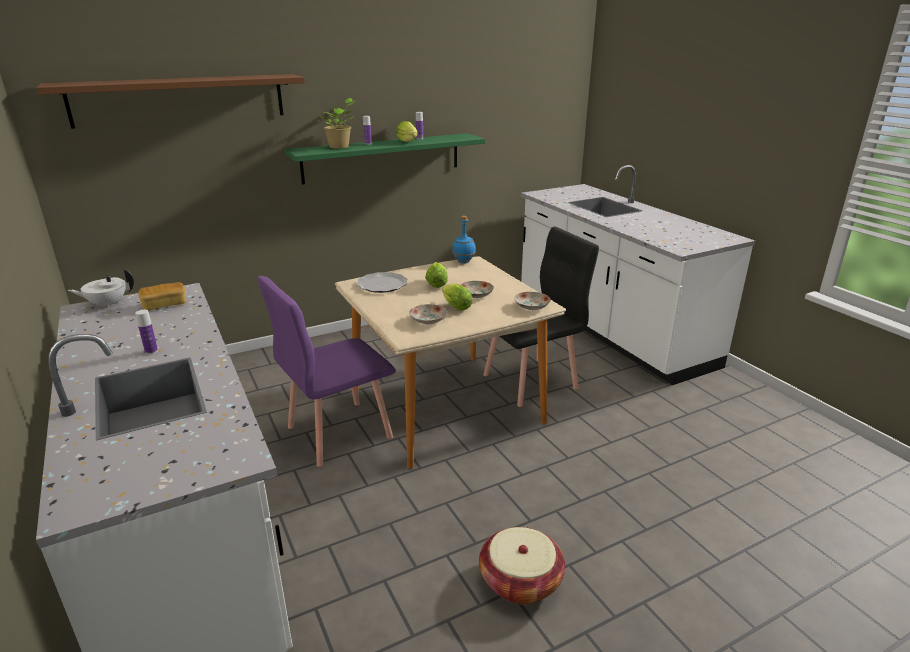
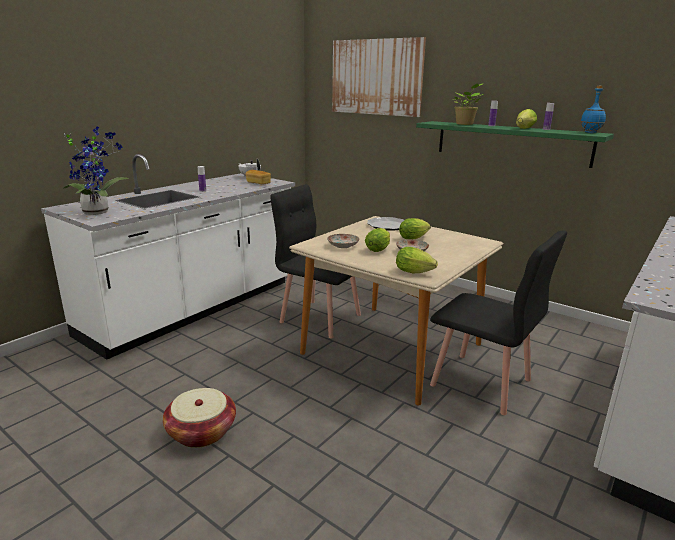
camera: 65 degrees right, 5 degrees down
(174, 459) = (98, 212): none -> potted plant
(180, 100) = (376, 77): brown shelf -> picture
(338, 432) = (320, 318): purple chair -> black chair
(464, 262) = (477, 239): blue bottle -> blue bottle (590, 132)
(531, 307) = (416, 272): plate -> lettuce

